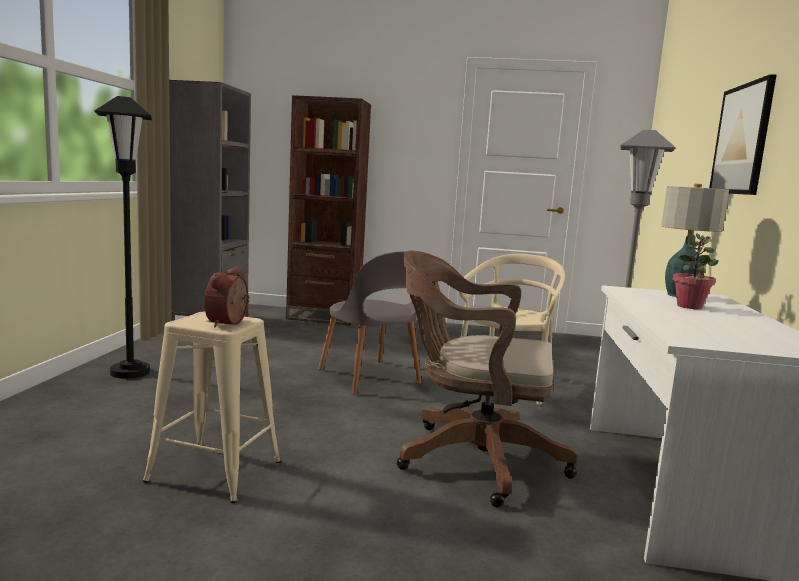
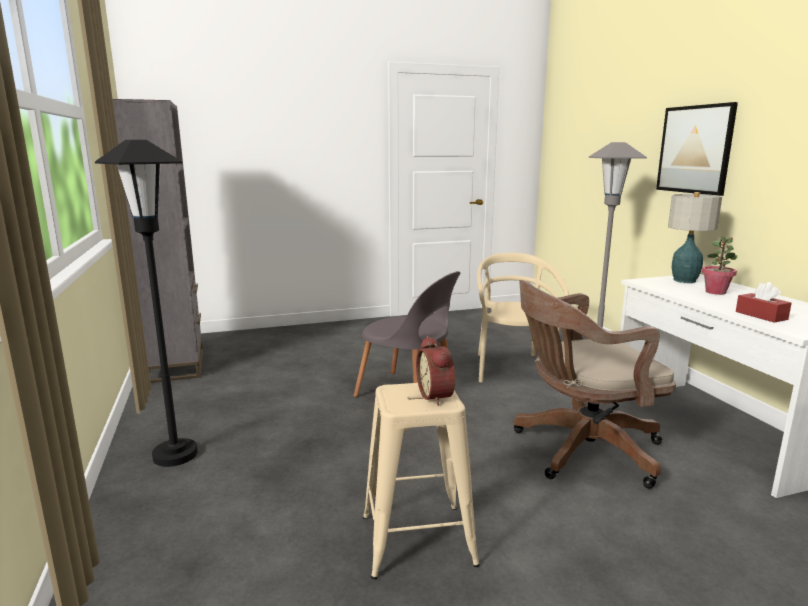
camera: 25 degrees left, 5 degrees up
(324, 317) = (280, 335): brown bookcase -> none
(682, 325) = (761, 315): none -> red tissue box

